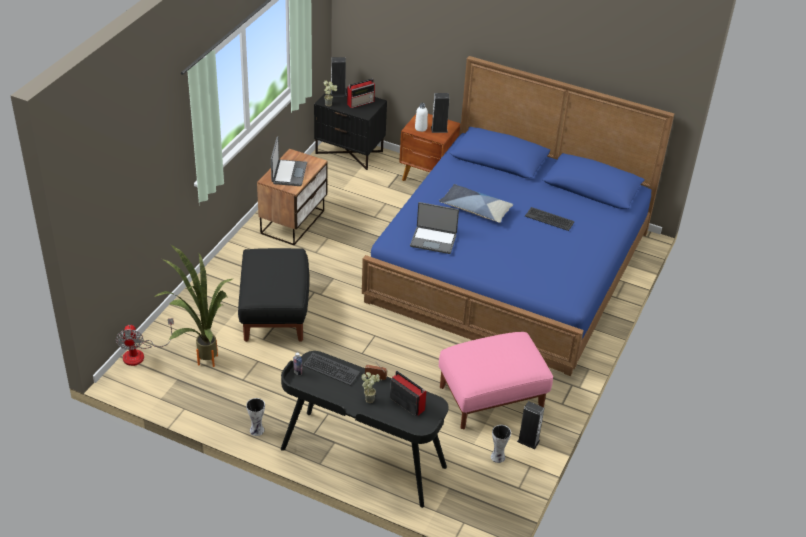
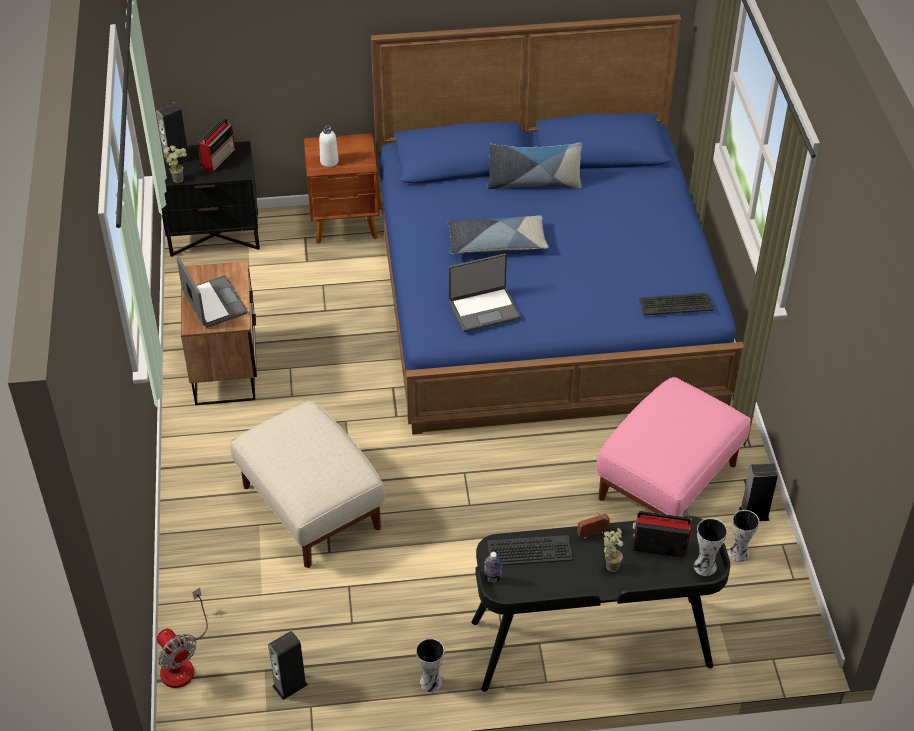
camera: 30 degrees left, 5 degrees up
(201, 358) = (271, 622): potted plant -> none
(275, 312) = (311, 506): black ottoman -> beige ottoman
(423, 427) = (706, 567): none -> vase
(439, 129) = (353, 153): speaker -> speaker (290, 685)
(530, 187) = (534, 183): none -> pillow
(549, 219) = (593, 215): keyboard -> keyboard (675, 304)

